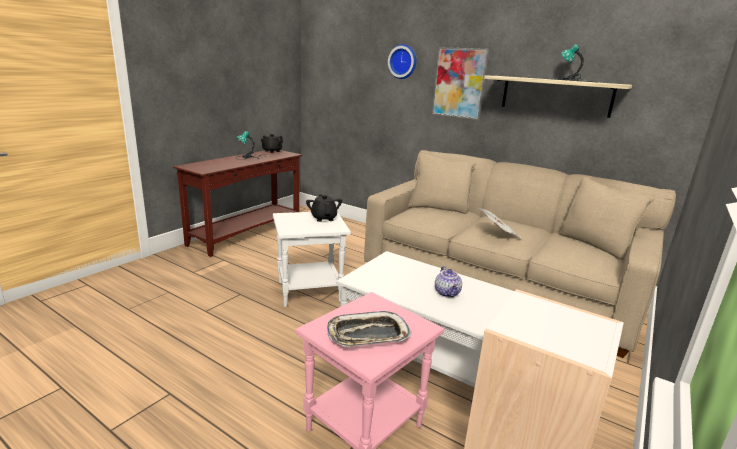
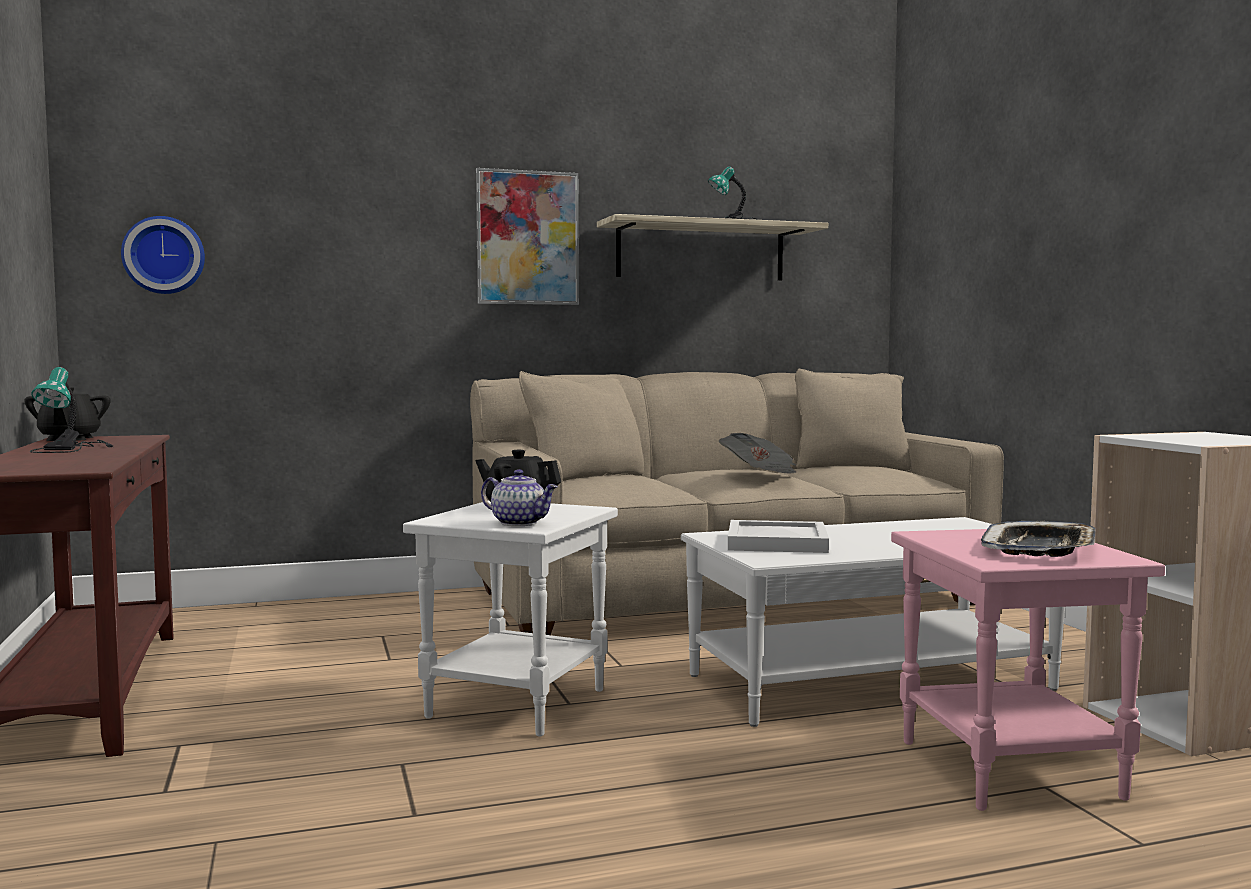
camera: 50 degrees left, 15 degrees down
(394, 272) = (775, 542): none -> white tray
(403, 61) = (391, 197): wall clock -> wall clock (164, 255)
(447, 293) = (887, 537): teapot -> teapot (520, 523)

